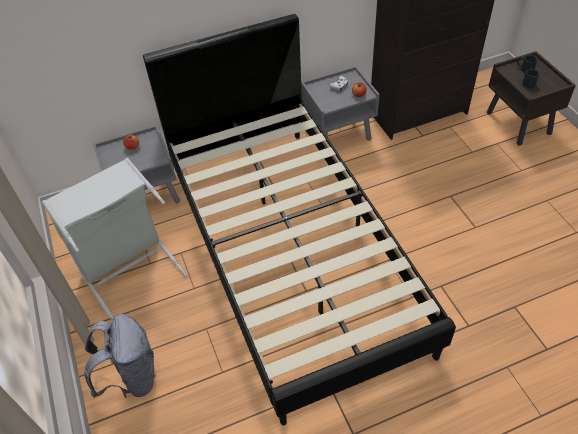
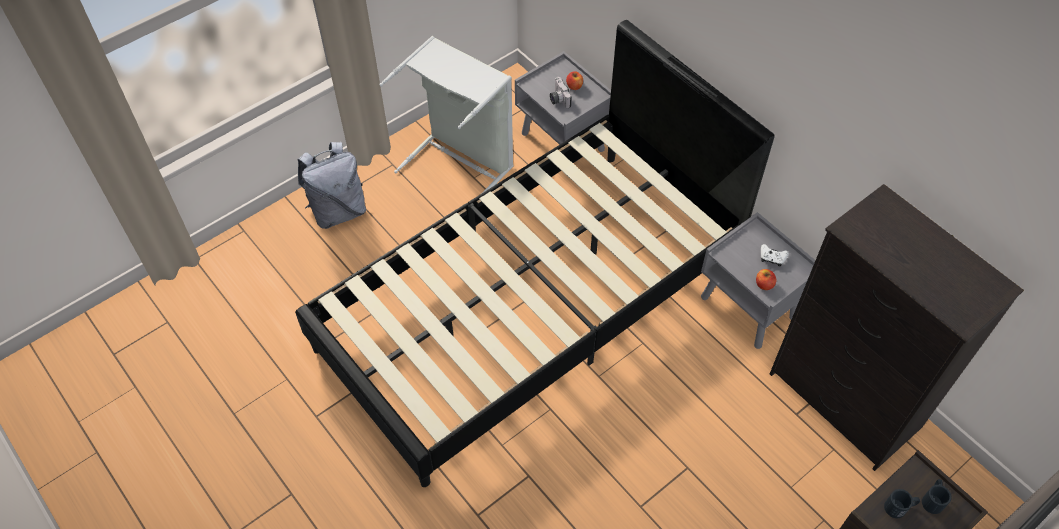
camera: 70 degrees right, 5 degrees up
(139, 159) = (558, 99): none -> camera

